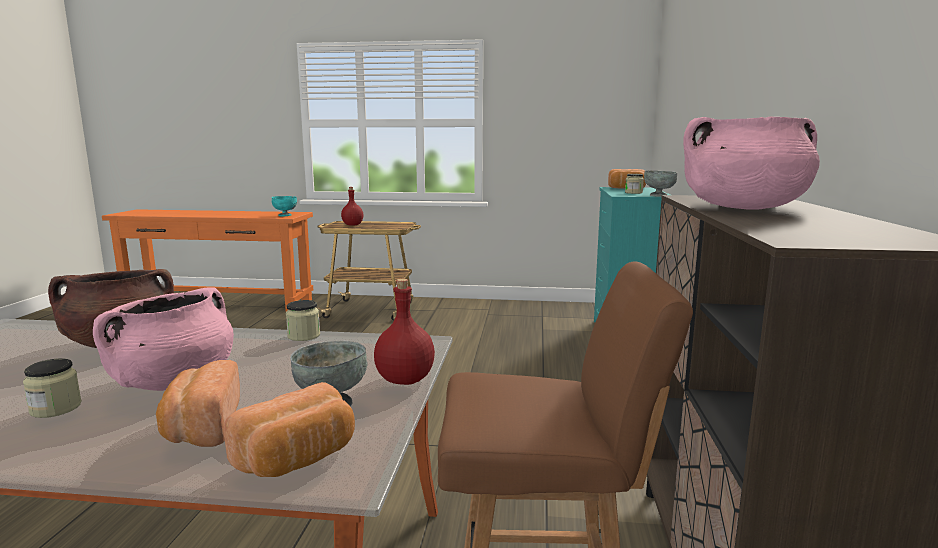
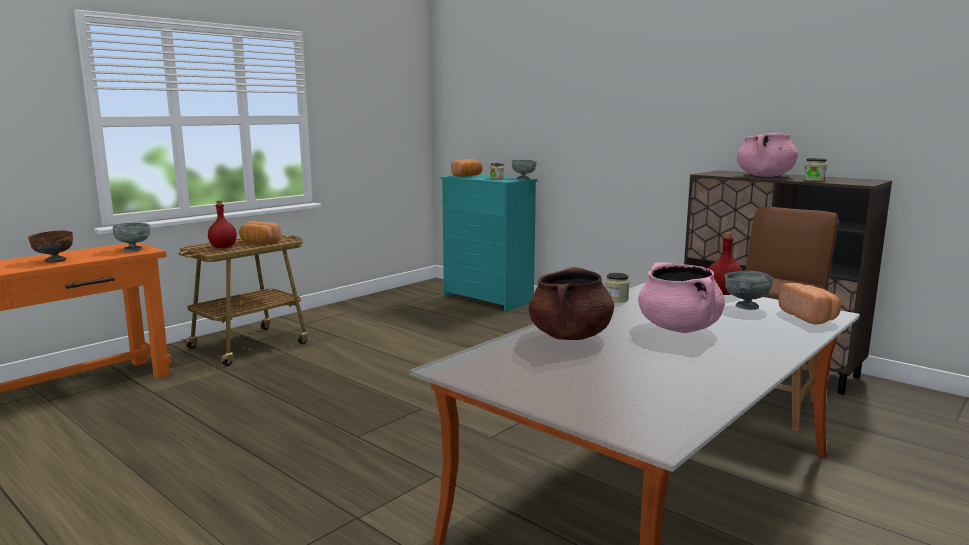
camera: 55 degrees left, 0 degrees up
(56, 408) = (701, 352): jar -> jar (814, 180)
(201, 427) = (759, 327): bread -> bread (258, 242)
(237, 214) = (54, 260): none -> brown bowl
(285, 215) = (134, 249): turquoise bowl -> grey bowl

